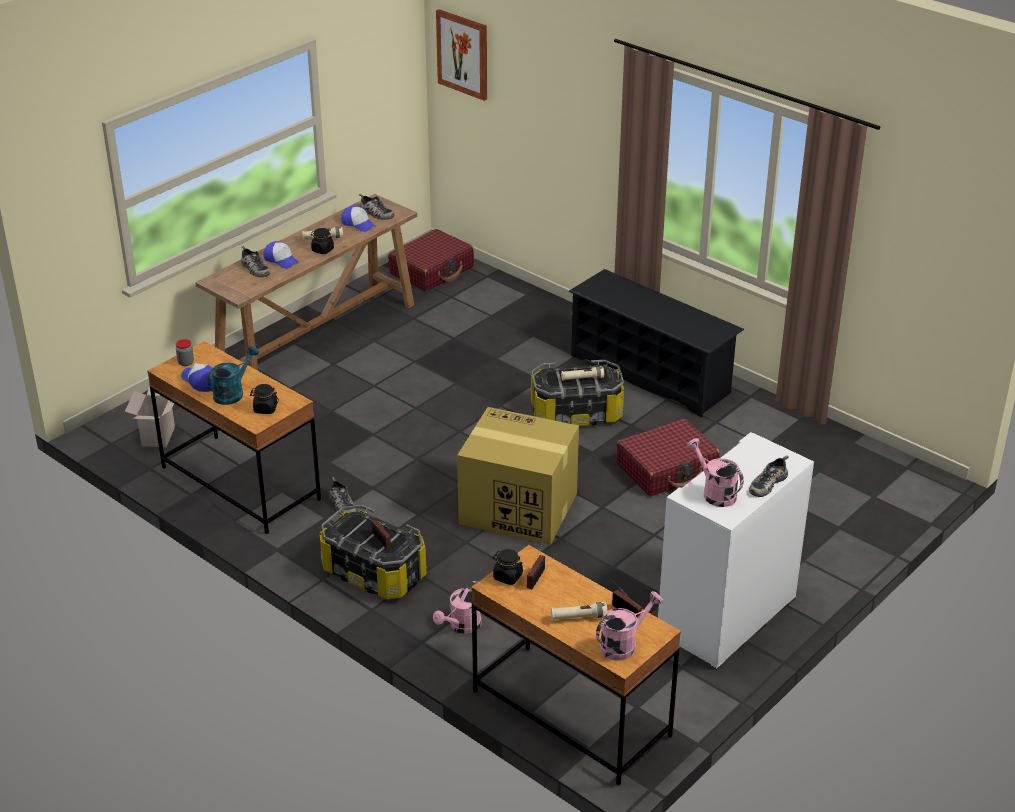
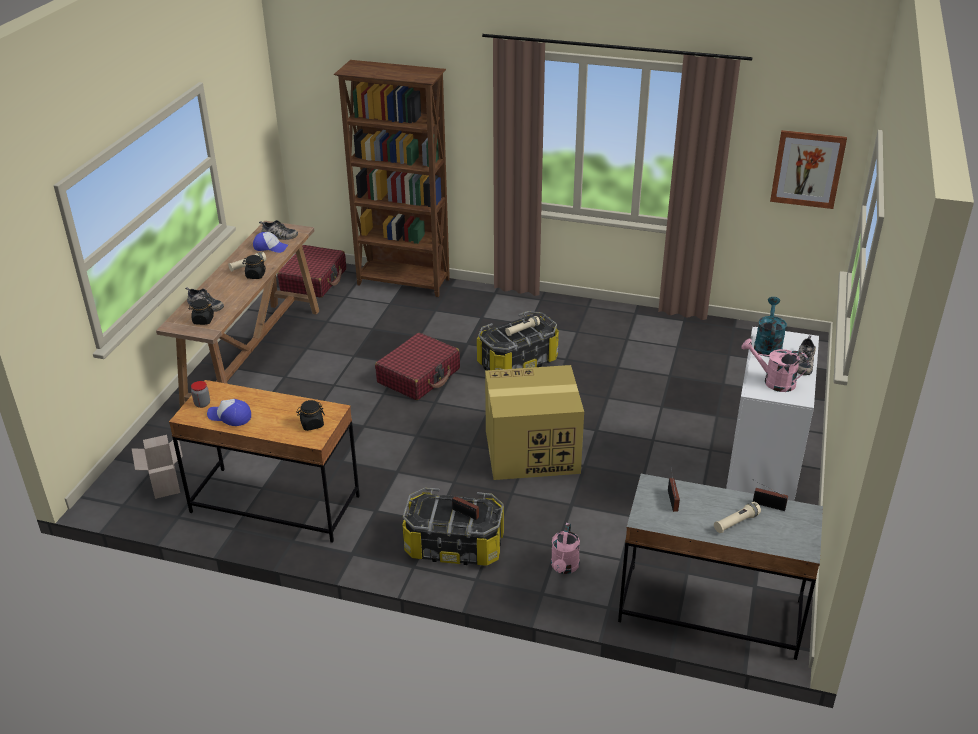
camera: 25 degrees left, 0 degrees up
(232, 393) = (269, 419): turquoise watering can -> turquoise watering can (767, 345)
(281, 260) = (224, 292): cap -> none
(341, 504) = (380, 494): shoe -> none
(463, 54) = (315, 82): picture -> picture (807, 169)
(507, 576) = (648, 507): black jar -> black jar (203, 320)
(522, 296) = (404, 282): none -> brown bookcase
(570, 713) = (710, 611): brown desk -> grey desk
(623, 644) = (791, 533): pink watering can -> none
(650, 374) = (550, 316): black shoe rack -> none
(667, 469) = (620, 385): red suitcase -> red suitcase (419, 376)

